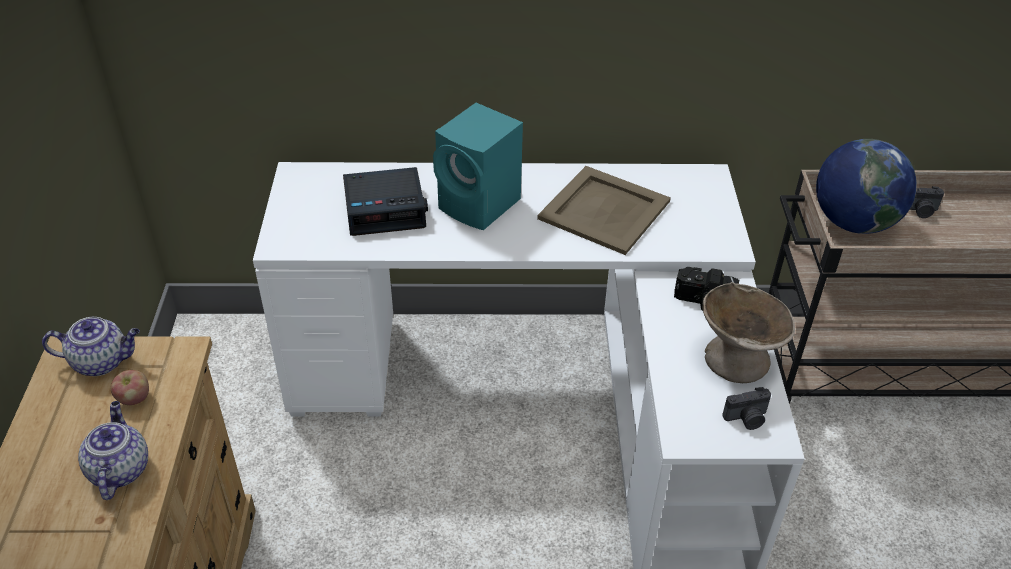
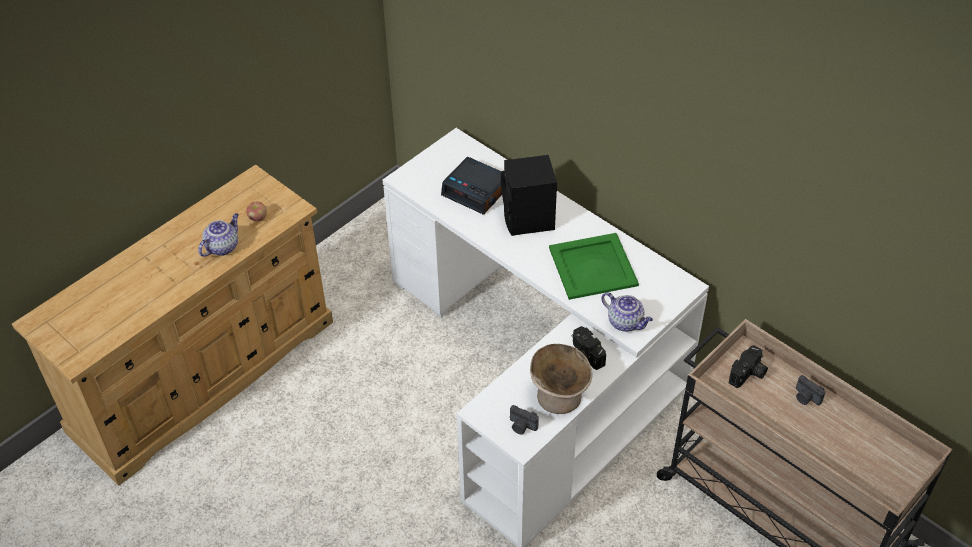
camera: 45 degrees right, 5 degrees up
(102, 361) = (263, 191): teapot -> teapot (626, 322)
(481, 206) = (528, 220): turquoise speaker -> black speaker
(603, 210) = (592, 266): beige tray -> green tray
(853, 222) = (748, 374): globe -> camera

